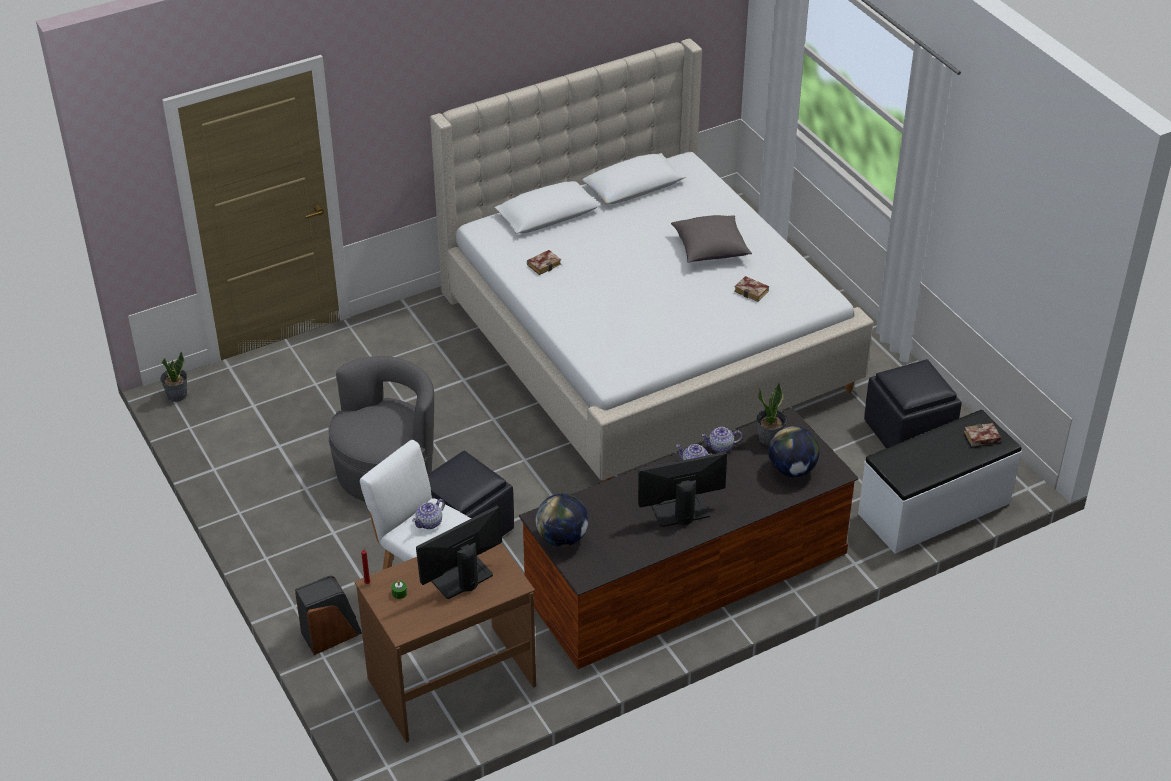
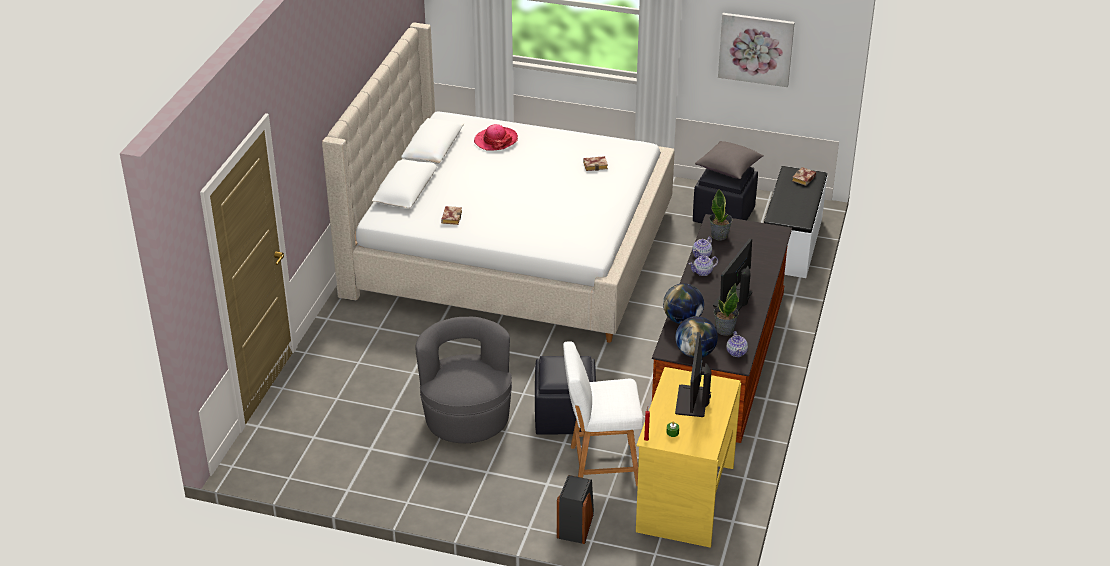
camera: 45 degrees left, 5 degrees down
(177, 395) = (246, 465): potted plant -> potted plant (724, 330)
(429, 523) = (609, 394): teapot -> teapot (736, 352)
(451, 681) = (684, 498): brown desk -> yellow desk
(697, 211) = (496, 140): none -> hat
(710, 250) = (537, 157): grey pillow -> grey pillow (729, 169)
(792, 470) = (755, 244): globe -> globe (682, 319)
(1008, 248) = (756, 48): none -> picture

